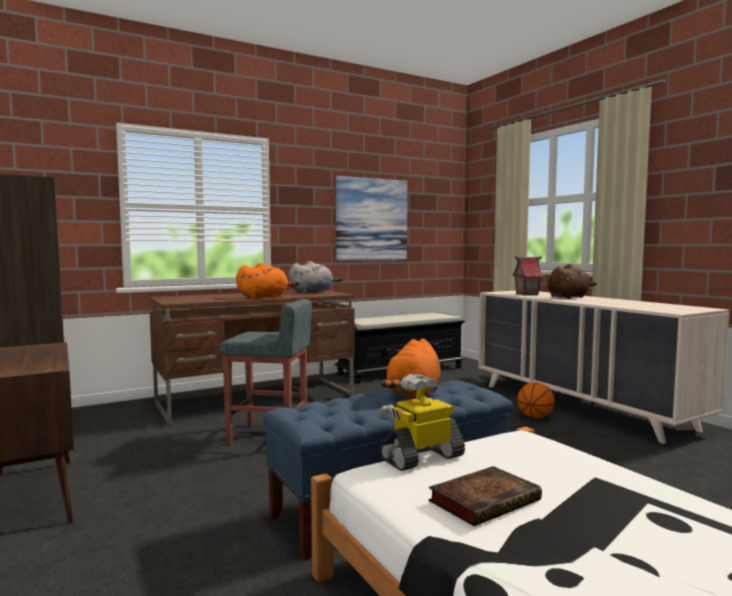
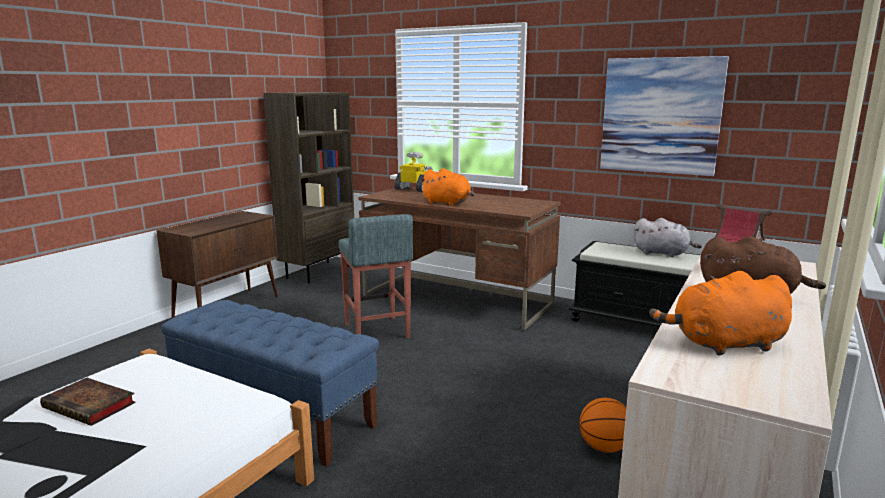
camera: 60 degrees right, 10 degrees up
(312, 292) = (523, 204): grey plush toy -> grey plush toy (663, 253)
(414, 394) = (295, 329): orange plush toy -> orange plush toy (724, 344)
(421, 457) = (177, 370): toy robot -> toy robot (414, 189)

